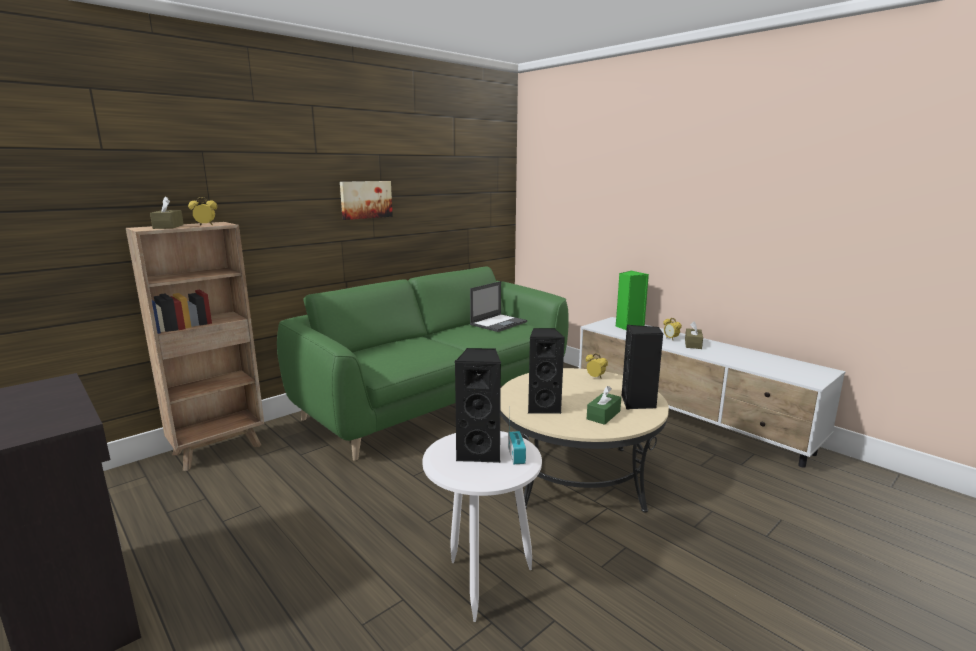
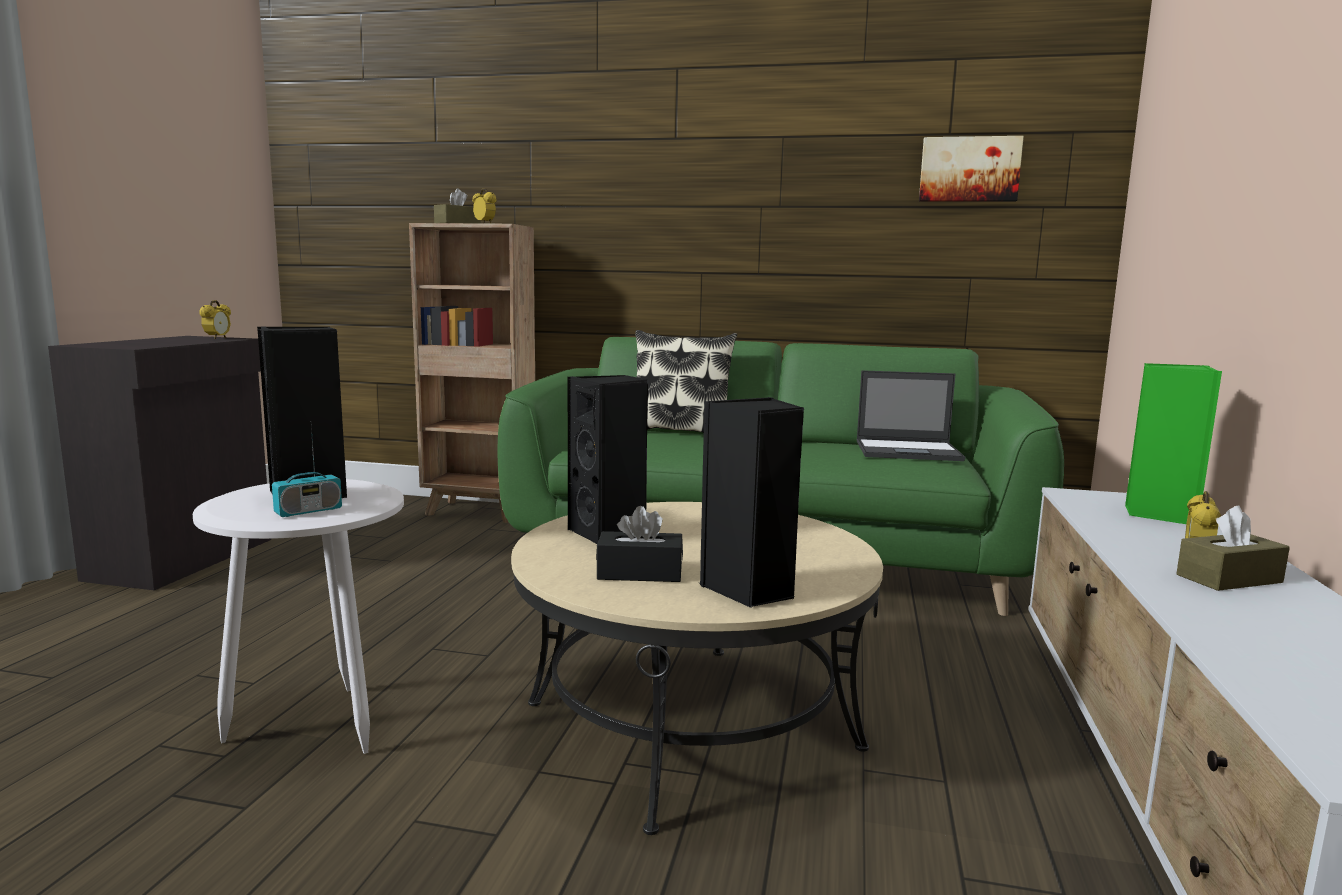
camera: 55 degrees right, 5 degrees down
(365, 199) = (747, 209): picture -> picture (969, 169)
(385, 345) = (679, 432): none -> pillow
(595, 377) = (817, 544): alarm clock -> alarm clock (217, 338)
(603, 415) = (640, 573): green tissue box -> black tissue box

